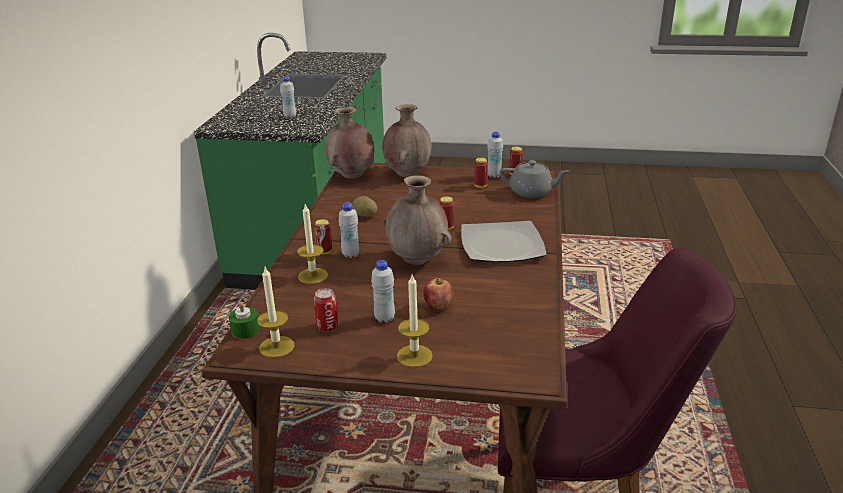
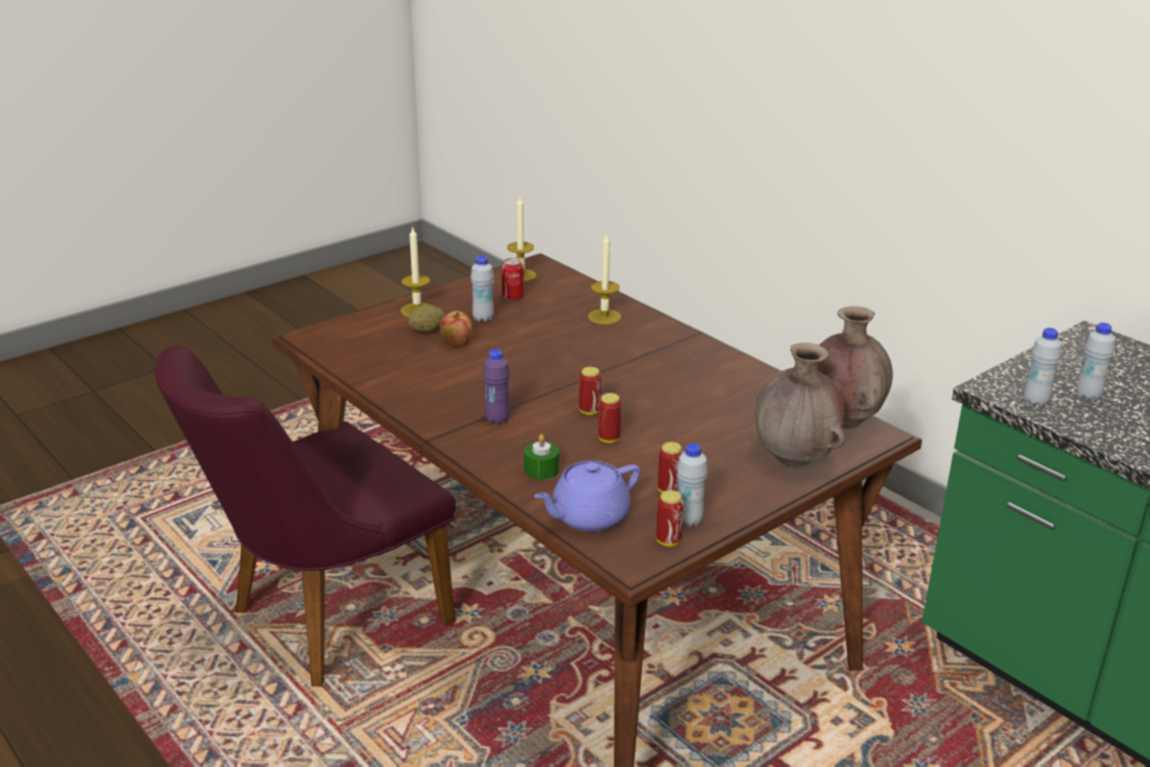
camera: 130 degrees right, 0 degrees up
(245, 330) = (563, 272): green candle -> green candle (541, 470)
(324, 252) = (643, 335): can -> can (609, 439)
(351, 255) = (616, 344): white bottle -> white bottle (1035, 402)
(365, 215) = (697, 383): potato -> potato (427, 331)
(418, 260) = (548, 368): brown vase -> none
(501, 246) = (497, 420): plate -> purple bottle
(532, 192) = (588, 517): grey teapot -> purple teapot

